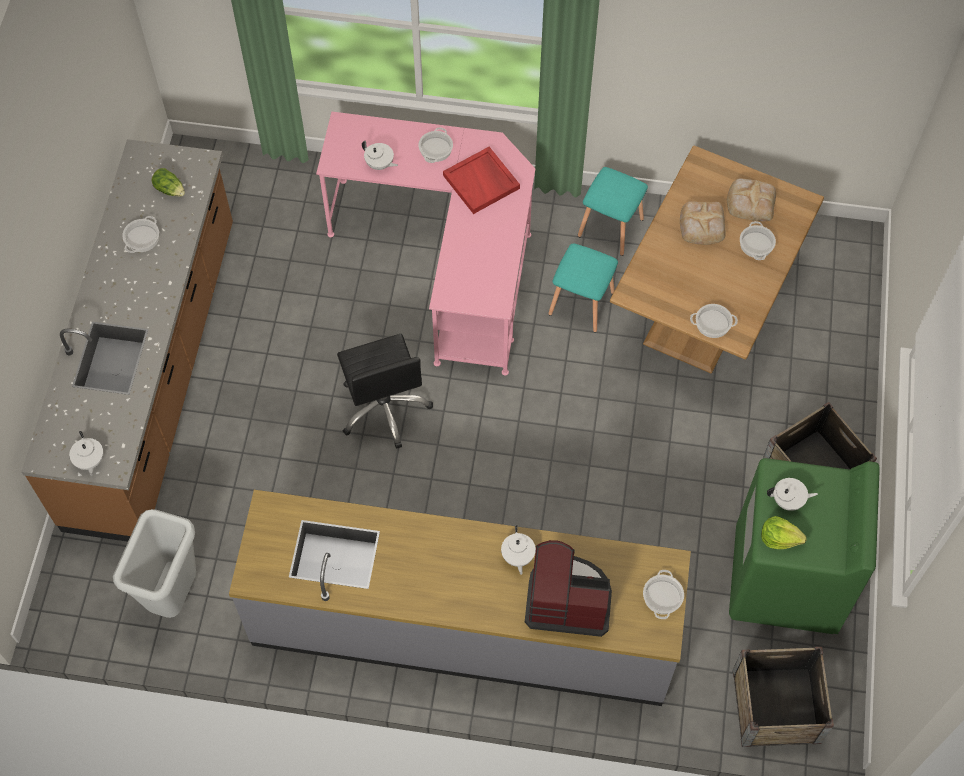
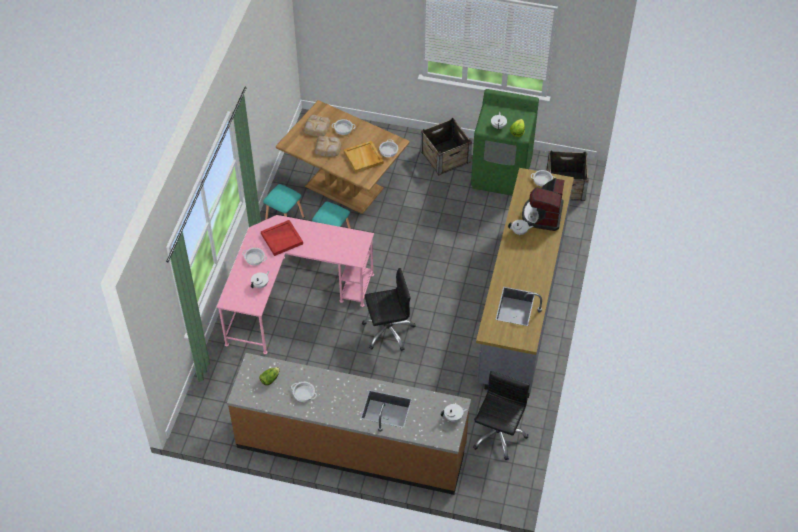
camera: 85 degrees left, 10 degrees down
(175, 596) = (498, 435): grey trash can -> black office chair
(687, 284) = (364, 158): none -> beige tray

